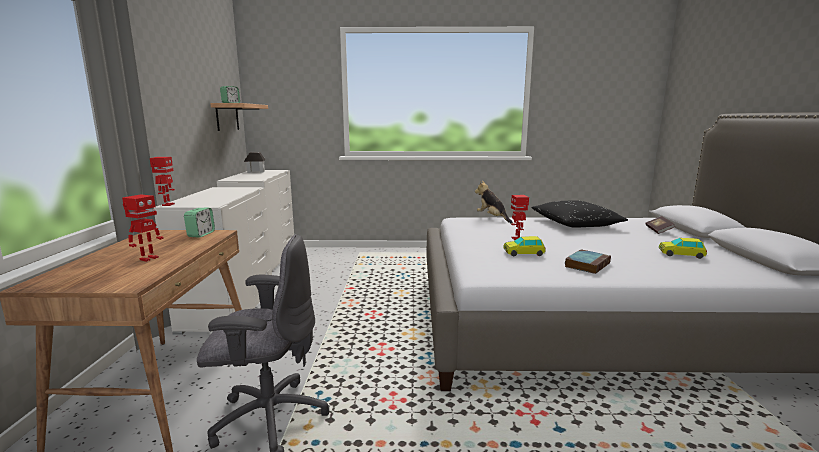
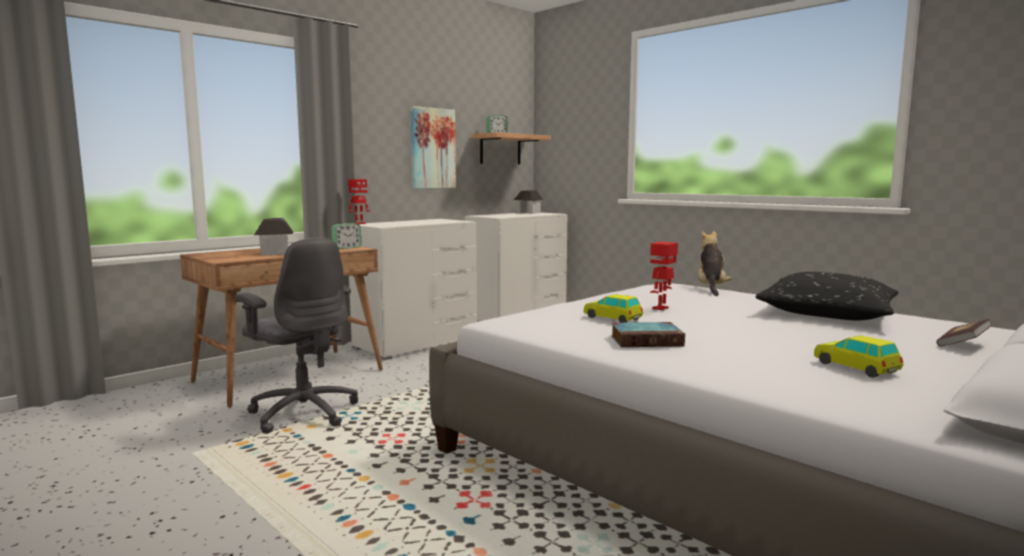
camera: 45 degrees right, 5 degrees down
(148, 258) = (275, 253): toy robot -> toy house
(188, 118) = (432, 148): none -> picture

